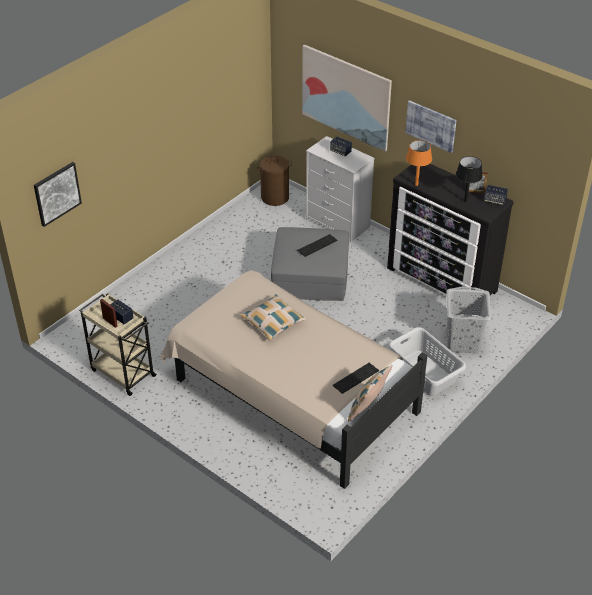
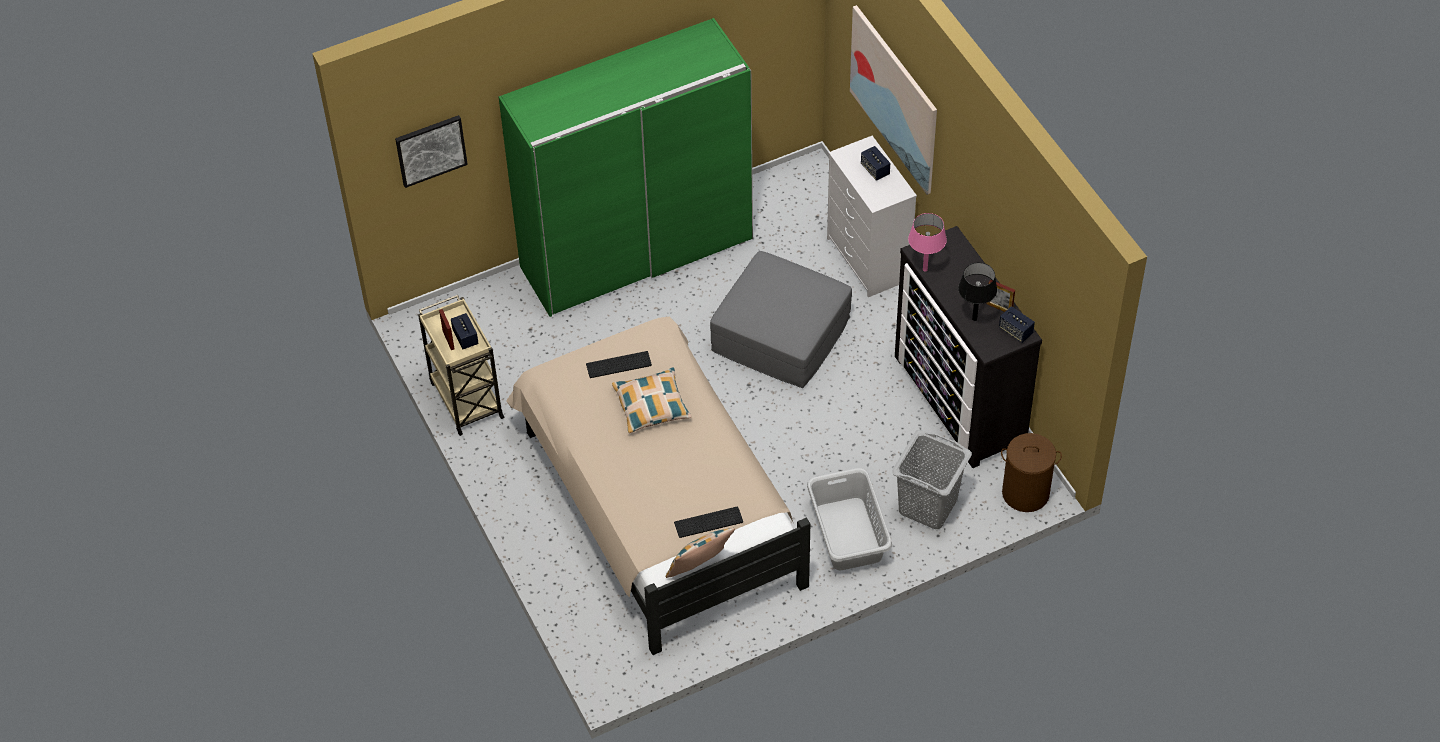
camera: 25 degrees right, 10 degrees up
(191, 258) = (637, 252): none -> green wardrobe
(275, 197) = (804, 186): brown laundry basket -> brown laundry basket (1026, 493)
(317, 246) = (791, 300): keyboard -> keyboard (618, 366)
(416, 184) = (925, 269): orange table lamp -> pink table lamp
(431, 126) = (972, 191): picture -> none

